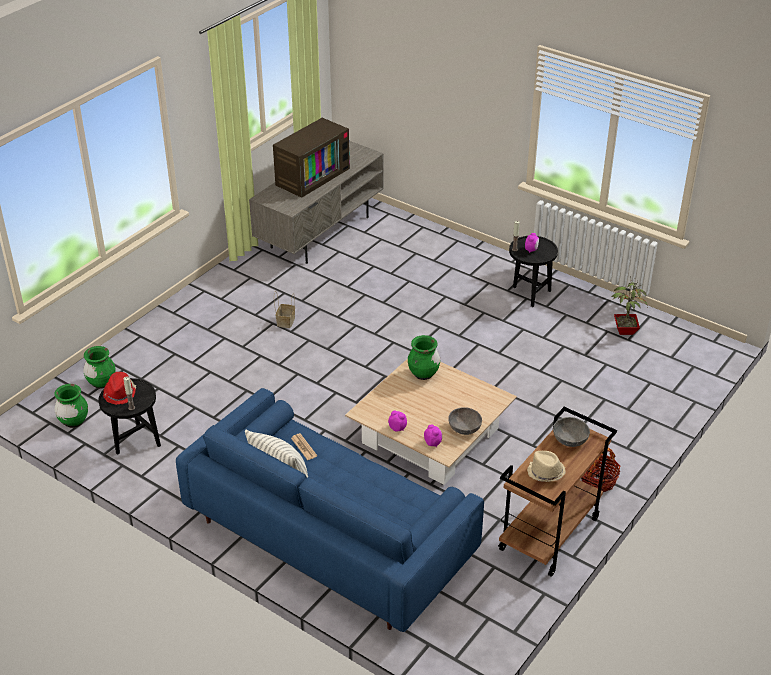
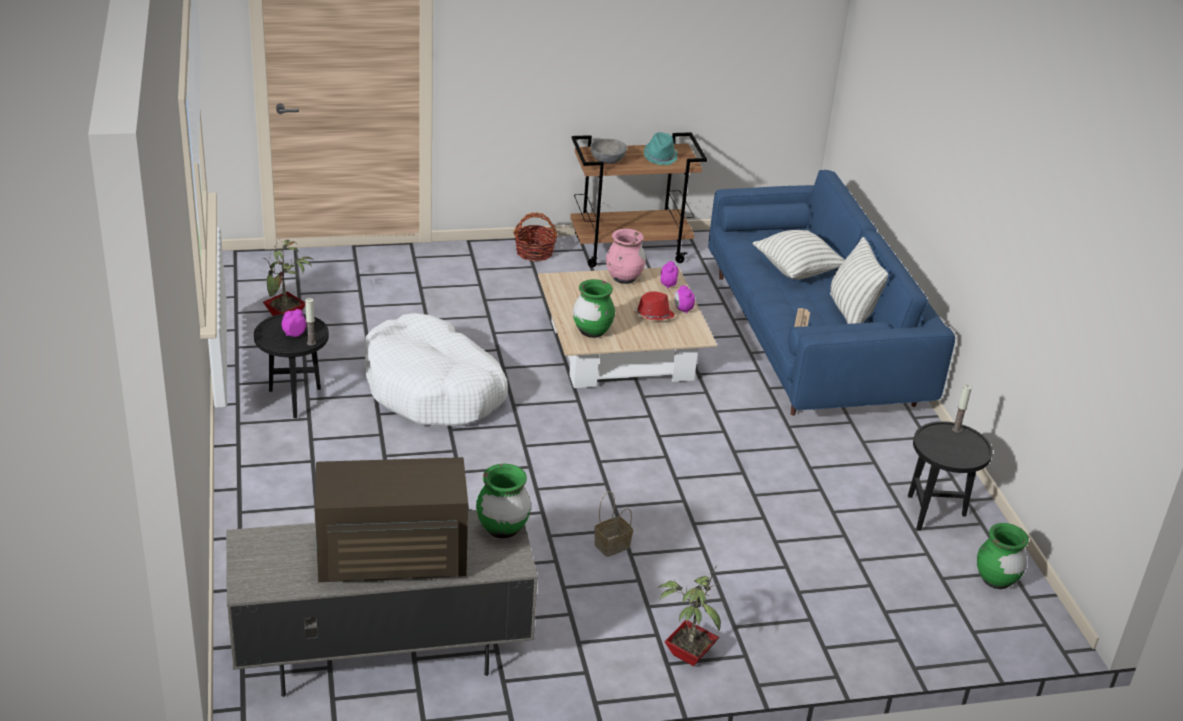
camera: 140 degrees left, 5 degrees down
(102, 383) = (927, 610): green vase -> green vase (502, 529)
(120, 393) = (958, 451): red hat -> red hat (653, 316)
(199, 299) = (687, 653): none -> potted plant
(357, 498) = (797, 270): none -> pillow
(464, 428) = (624, 278): grey bowl -> pink vase
(483, 341) = (433, 389): none -> white dog bed
(545, 473) = (660, 157): beige hat -> turquoise hat

